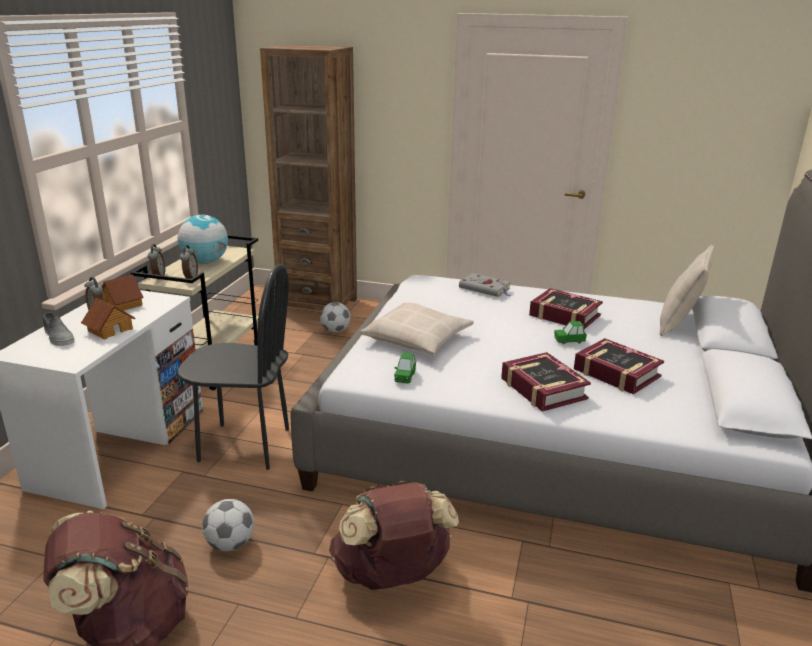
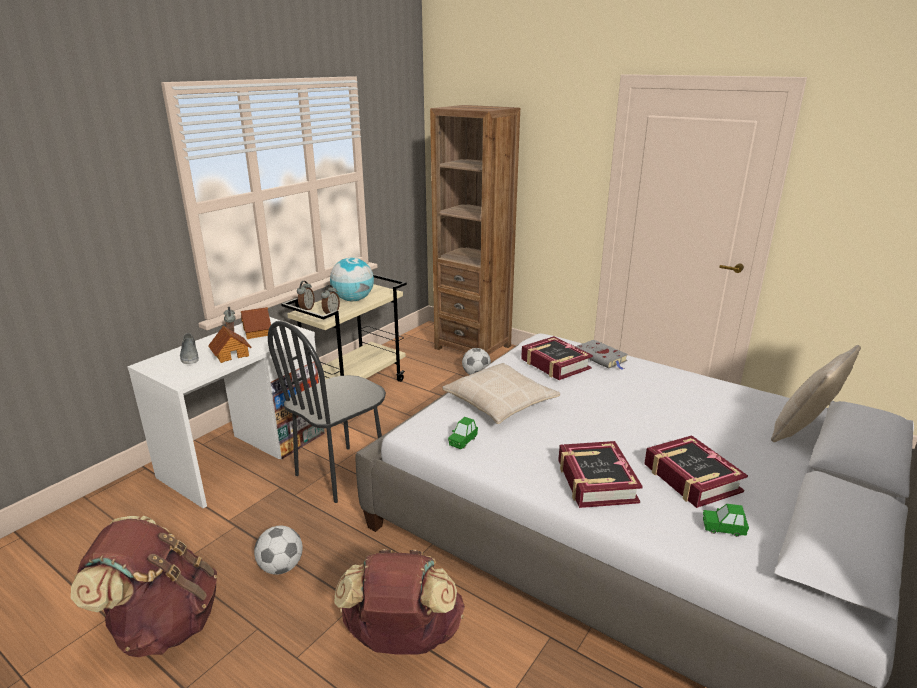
camera: 20 degrees right, 0 degrees up
(244, 445) = (341, 473): black chair -> black chair turned 105 degrees clockwise
(564, 315) = (670, 400): book -> book (555, 364)
(569, 341) = (658, 430): green toy car -> green toy car (723, 529)

